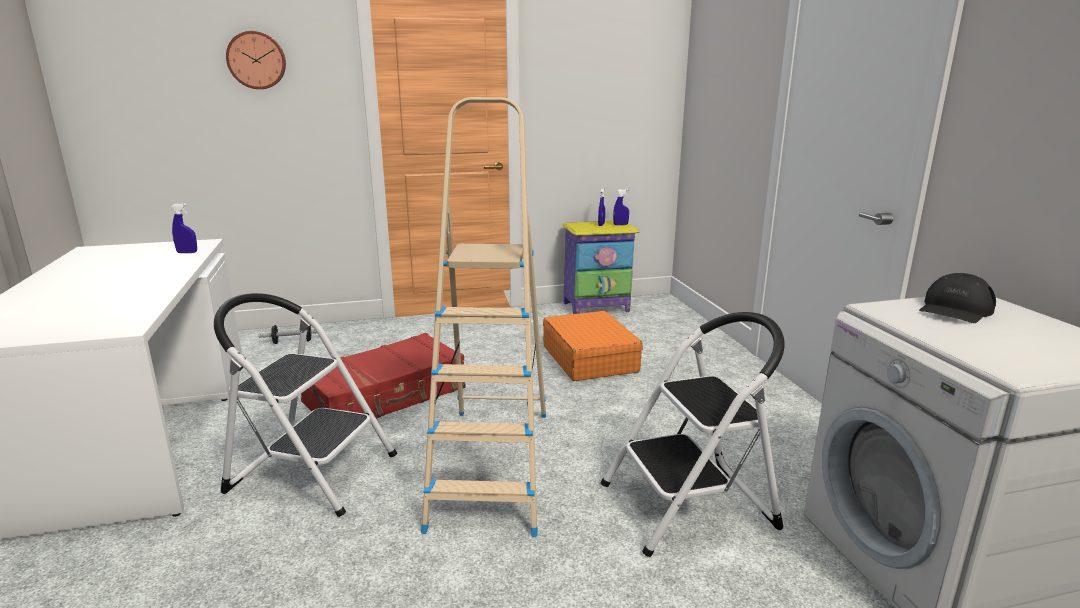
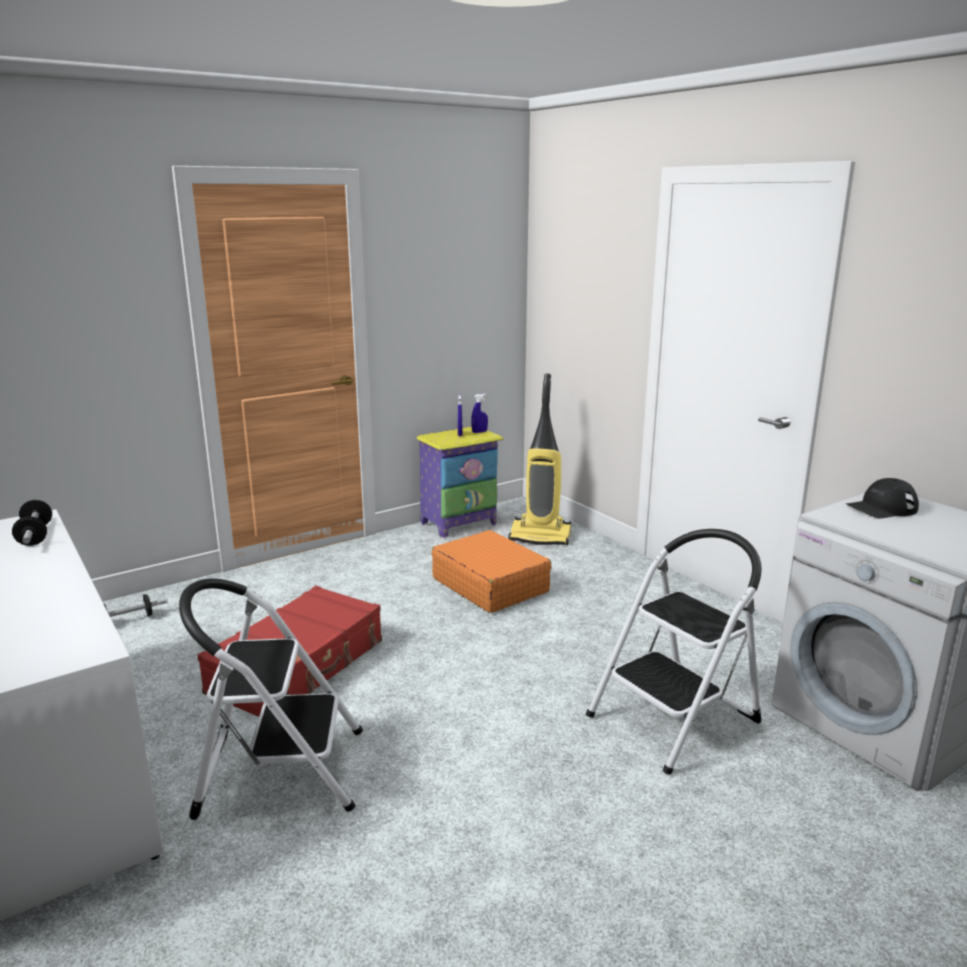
camera: 20 degrees left, 0 degrees up
(187, 252) = (35, 536): blue spray bottle -> dumbbell
(256, 60) = (55, 277): wall clock -> none
(493, 465) = (470, 720): beige step ladder -> none
(664, 326) = (541, 536): none -> vacuum cleaner
(955, 310) = (881, 508): black cap -> black cap turned 45 degrees clockwise

